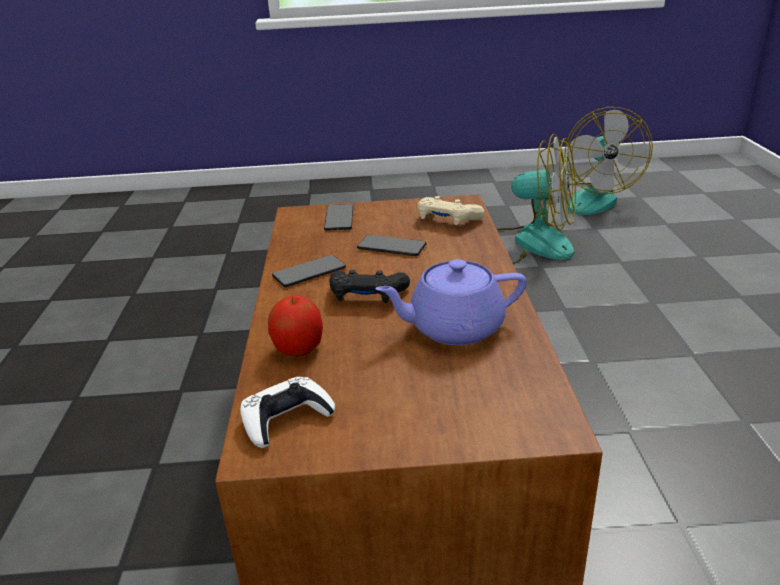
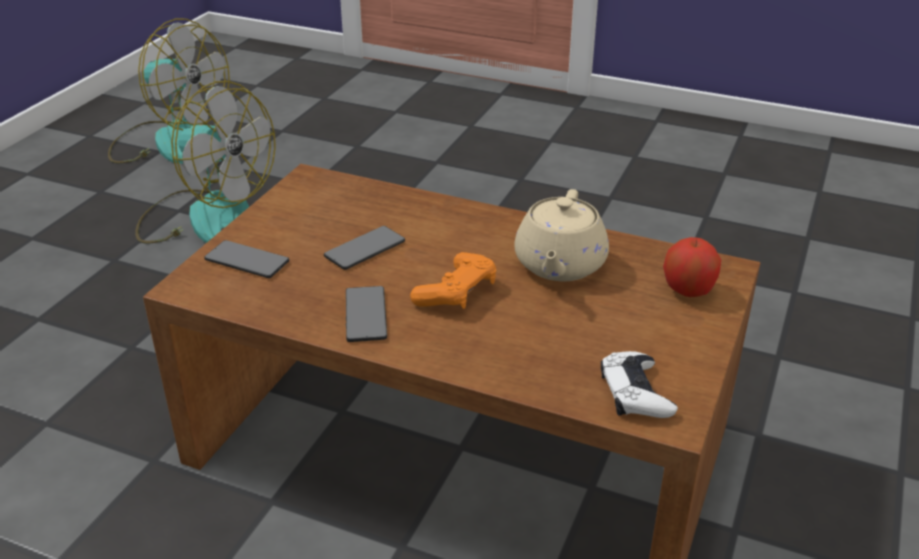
camera: 65 degrees left, 5 degrees up
(299, 349) = (524, 359): apple -> apple (688, 290)
(367, 295) = (456, 293): black game controller -> orange game controller
(447, 219) = (340, 199): beige game controller -> none
(453, 328) = (559, 265): purple teapot -> beige teapot
(528, 243) = (206, 216): fan -> fan turned 75 degrees clockwise

